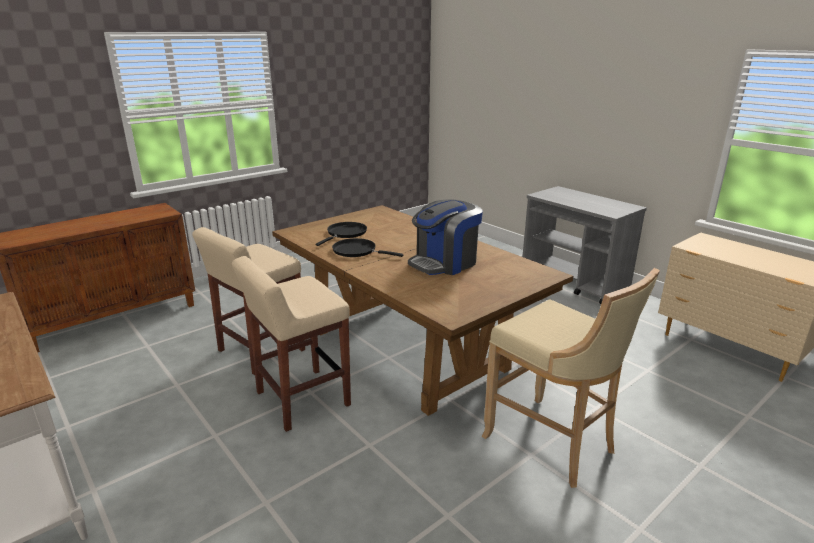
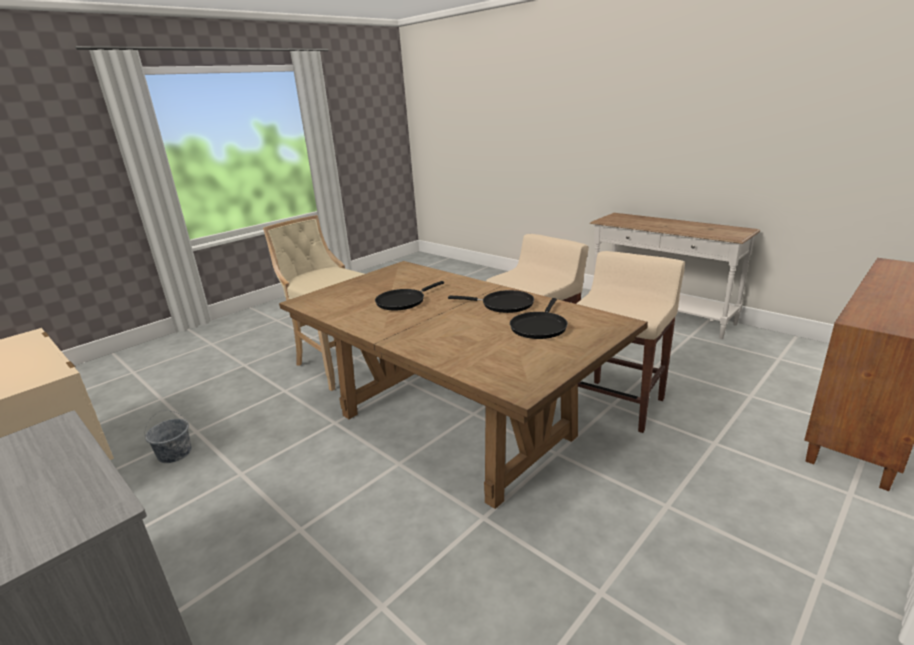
camera: 175 degrees right, 0 degrees up
(444, 263) = (403, 301): coffee machine -> black frying pan
(643, 353) = (174, 453): none -> grey bucket

